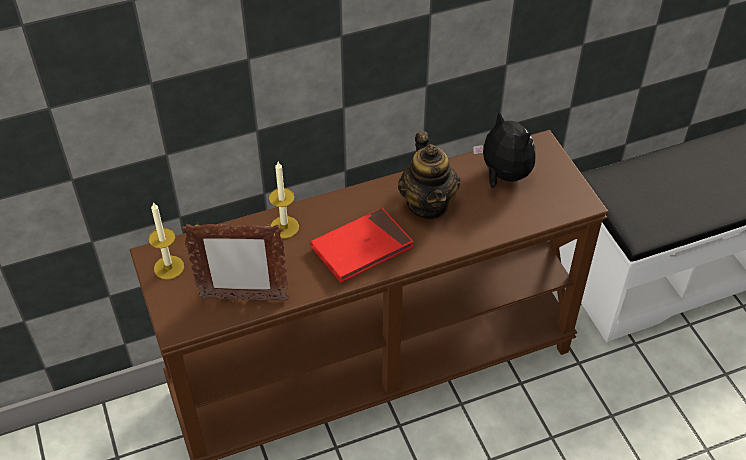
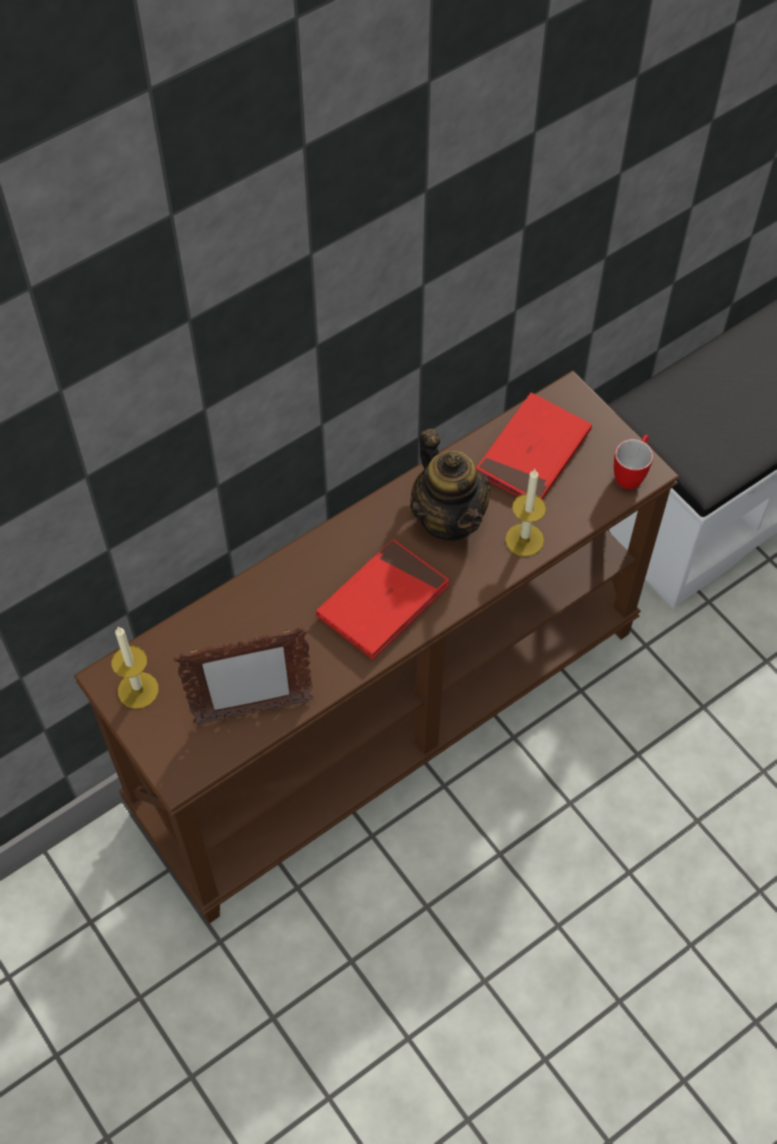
camera: 15 degrees left, 10 degrees up
(284, 227) = (271, 595): candle -> candle (524, 540)
(503, 175) = (533, 453): plush toy -> red book
(572, 202) = (631, 474): none -> mug

